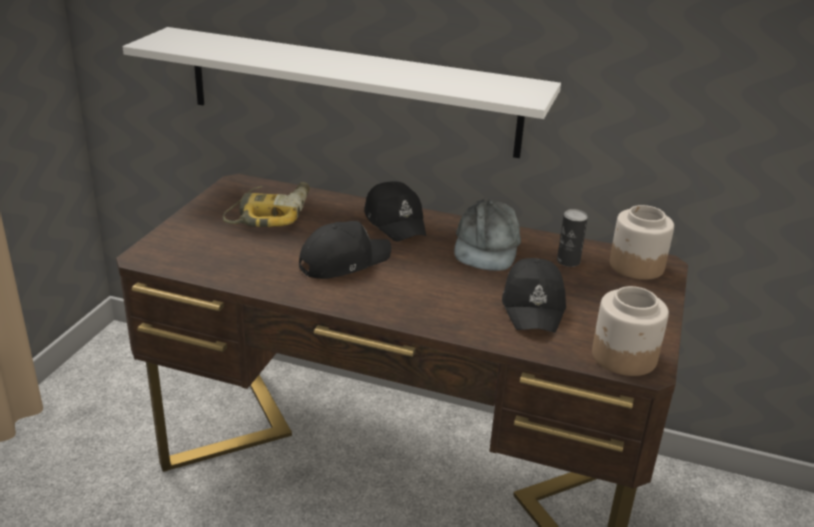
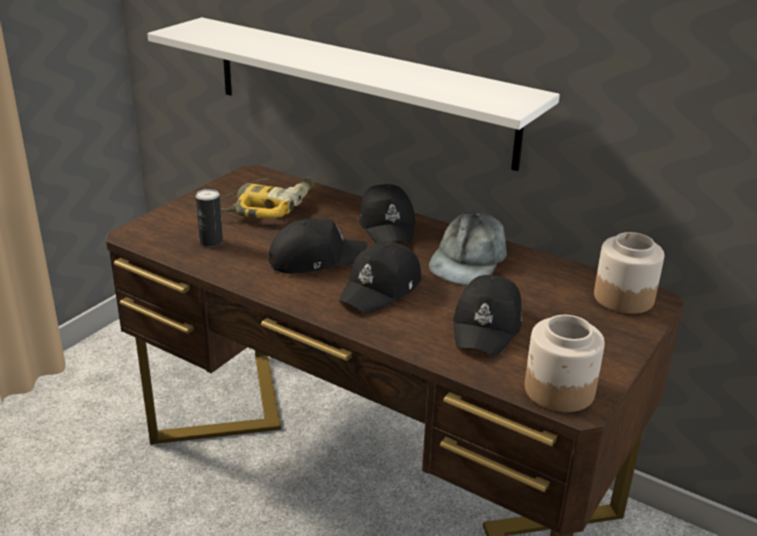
camera: 15 degrees right, 0 degrees up
(420, 283) = (381, 289): none -> black cap
(568, 261) = (549, 285): can -> can (211, 241)

